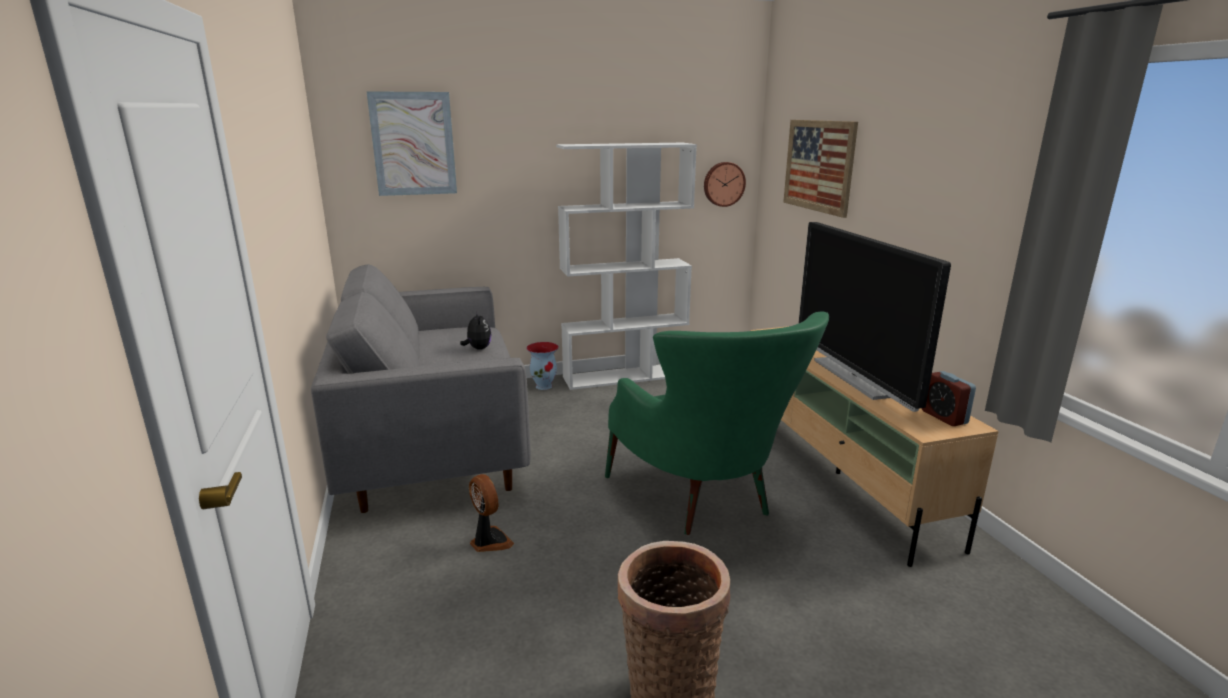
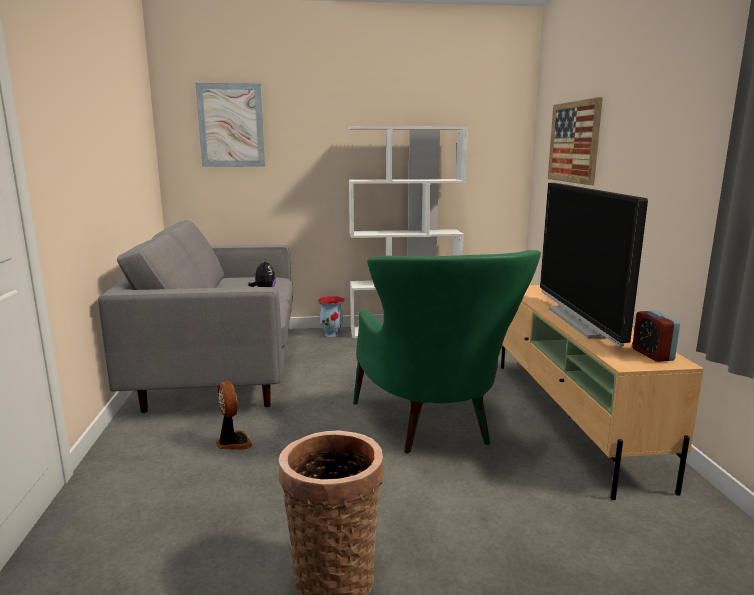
camera: 10 degrees right, 5 degrees down
(723, 184) = (498, 165): wall clock -> none

